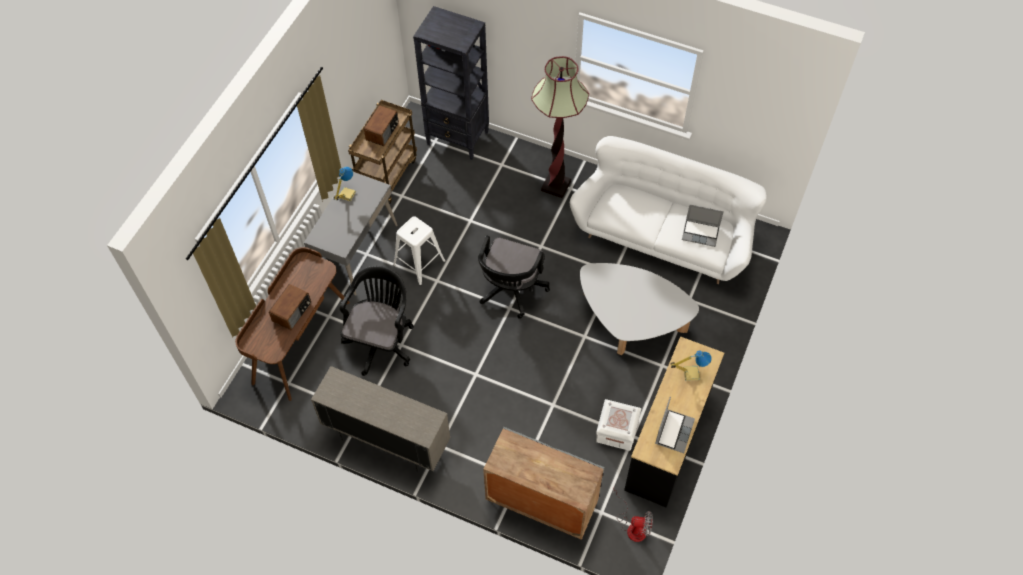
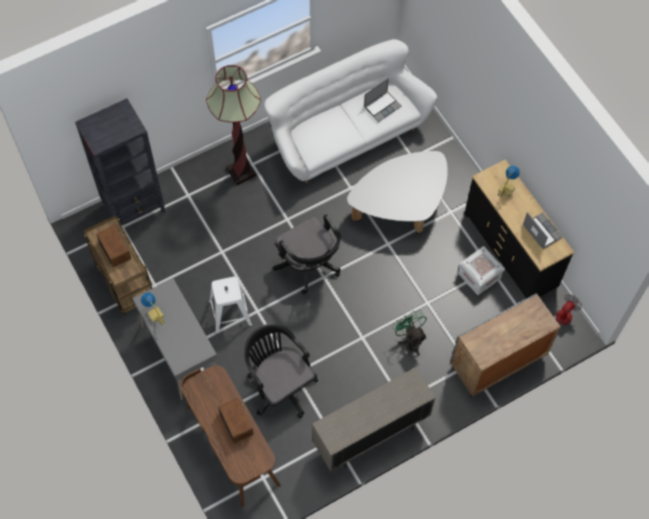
camera: 55 degrees left, 5 degrees up
(504, 414) = (410, 340): none -> green fan

